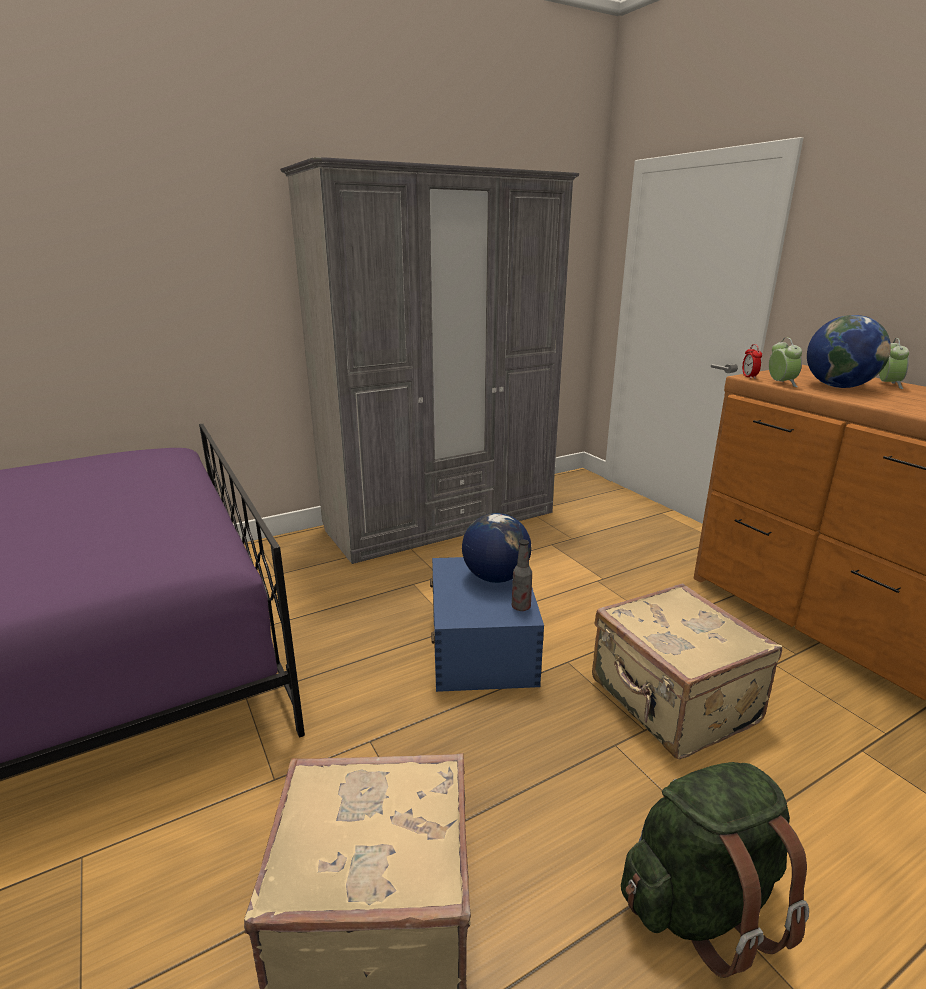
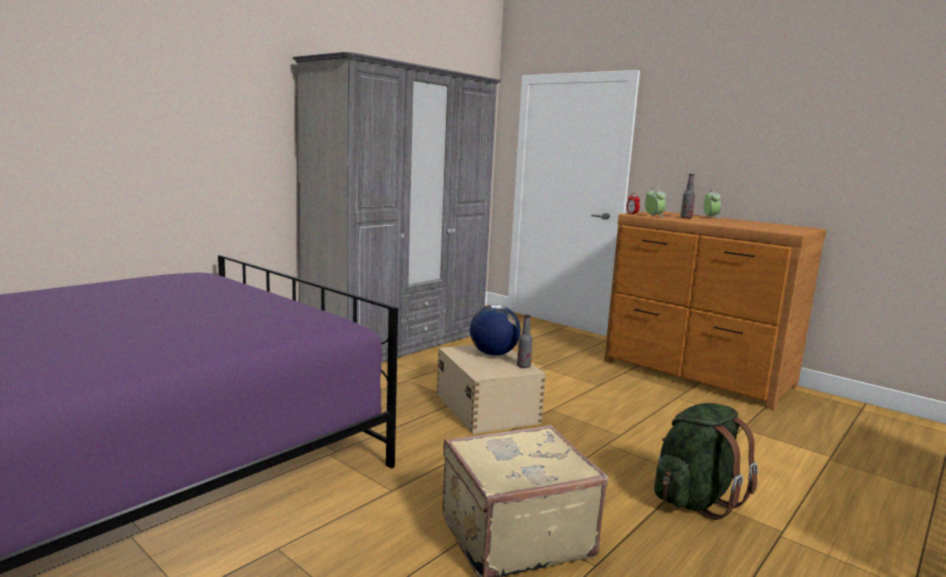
camera: 20 degrees left, 10 degrees down
(482, 645) = (486, 407): blue storage box -> beige storage box
(671, 702) = (628, 421): beige suitcase -> none
(838, 386) = (686, 218): globe -> bottle

